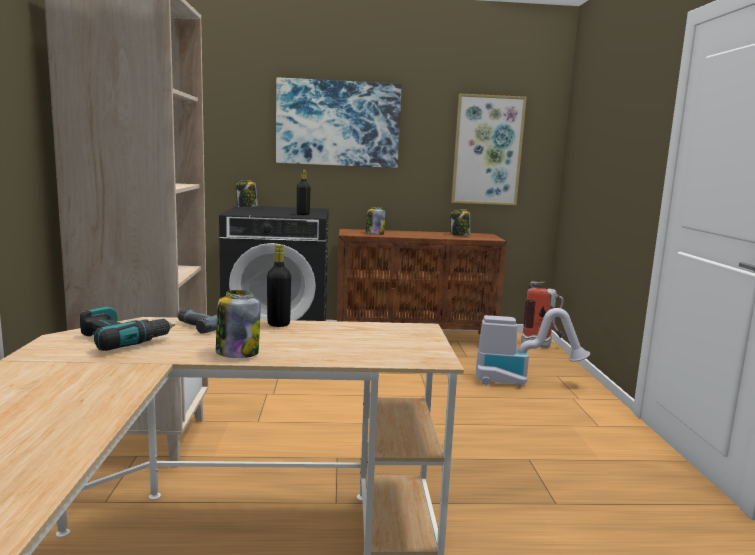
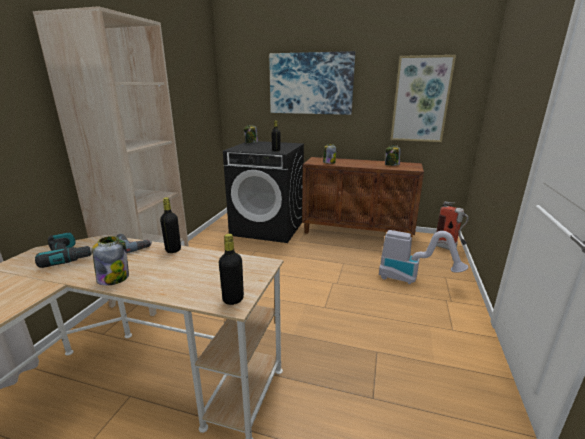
camera: 20 degrees right, 10 degrees up
(428, 356) = (233, 299): none -> black bottle

